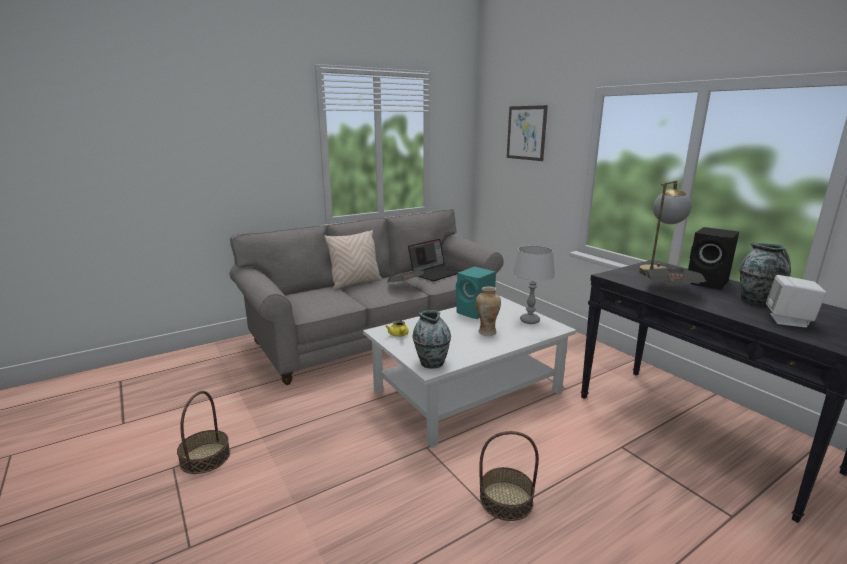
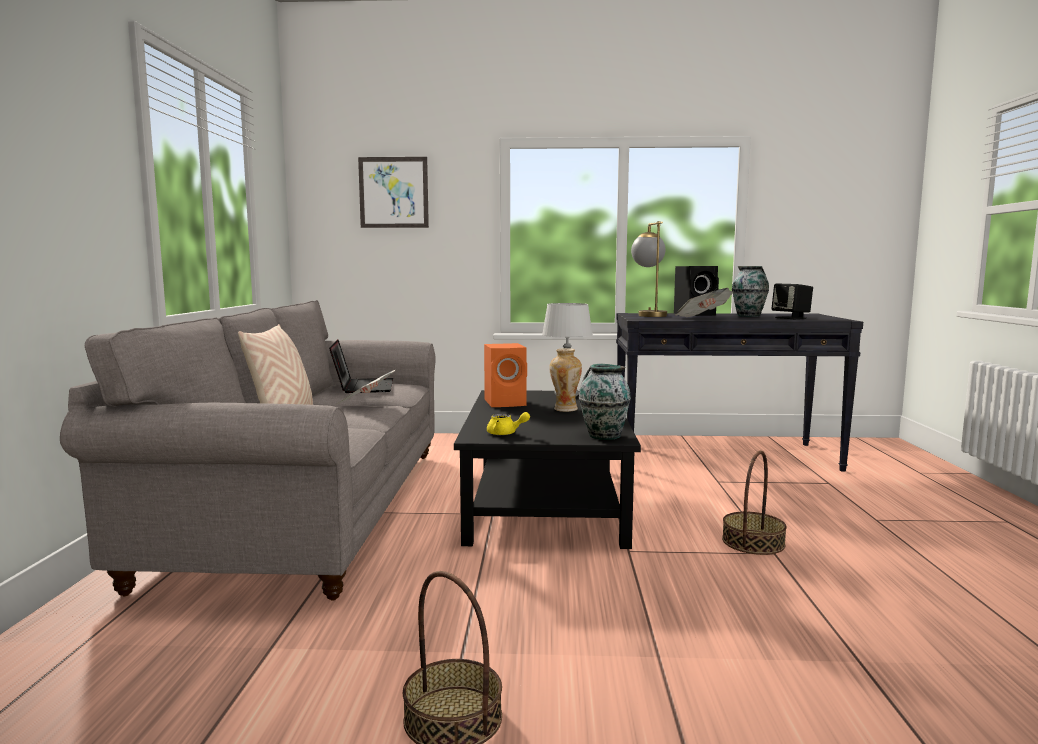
camera: 55 degrees left, 10 degrees down
(467, 390) = (545, 503): white coffee table -> black coffee table
(475, 312) = (506, 403): turquoise speaker -> orange speaker
(788, 321) = (791, 318): white speaker -> black speaker

